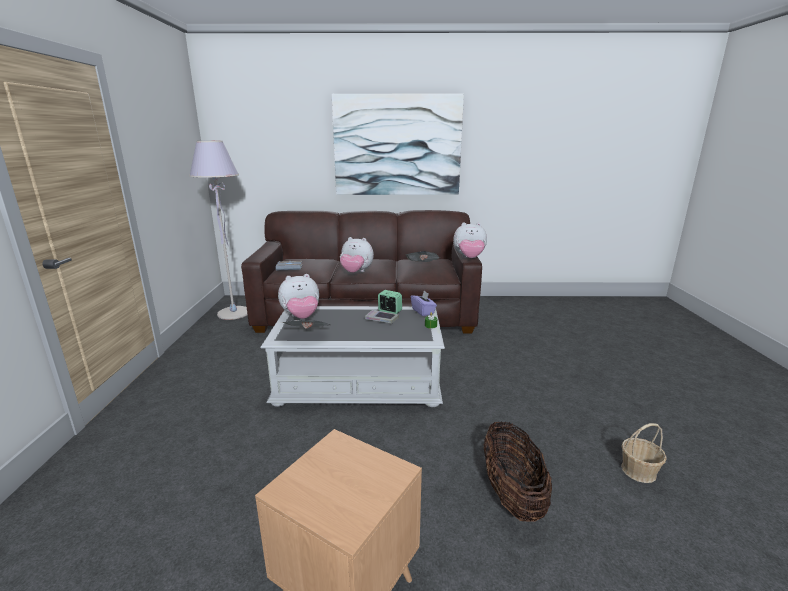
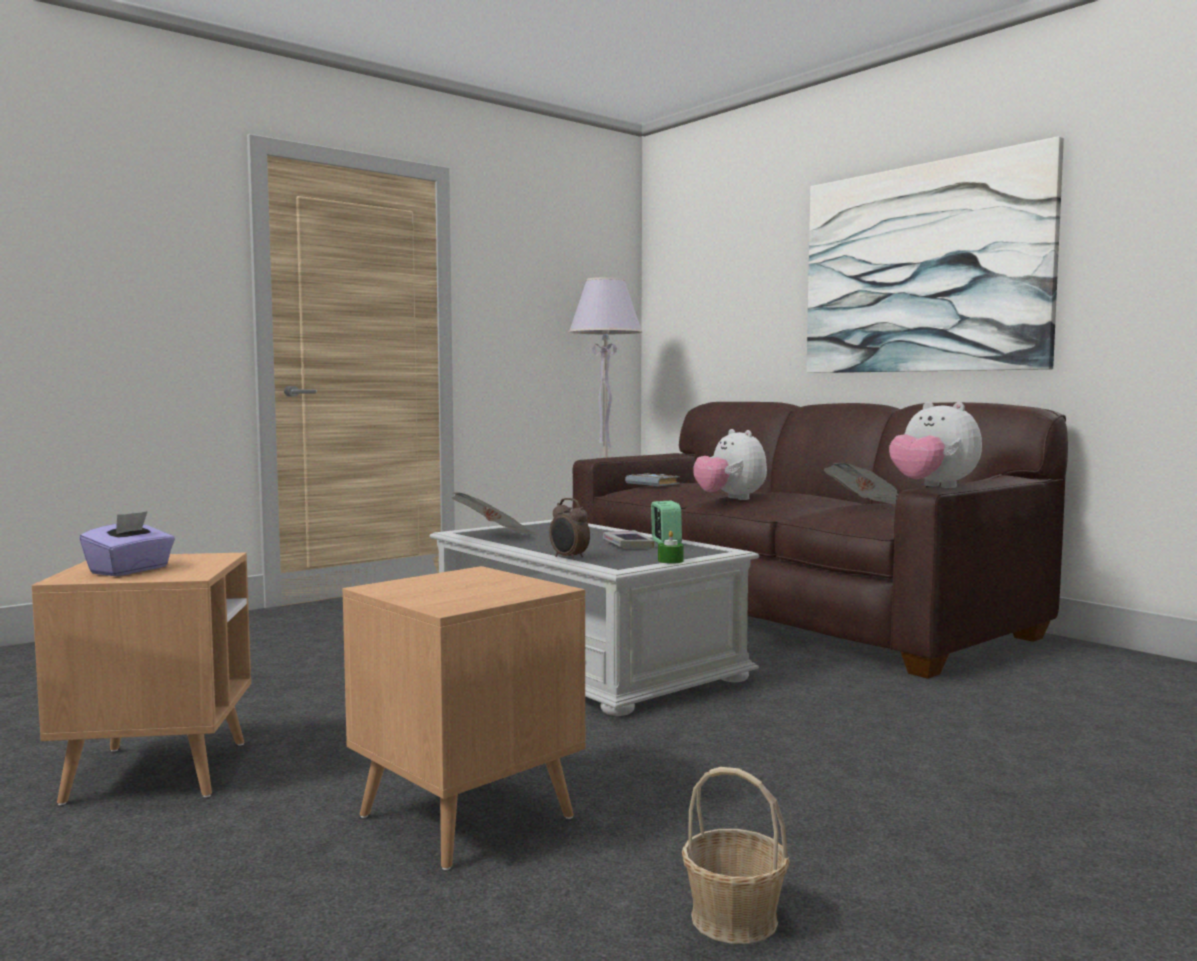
camera: 50 degrees right, 15 degrees down
(301, 317) = (542, 526): plush toy -> none
(392, 340) = (568, 558): none -> alarm clock
(423, 311) = (714, 551): purple tissue box -> purple tissue box (130, 570)
(511, 494) = (466, 816): basket -> brown side table

